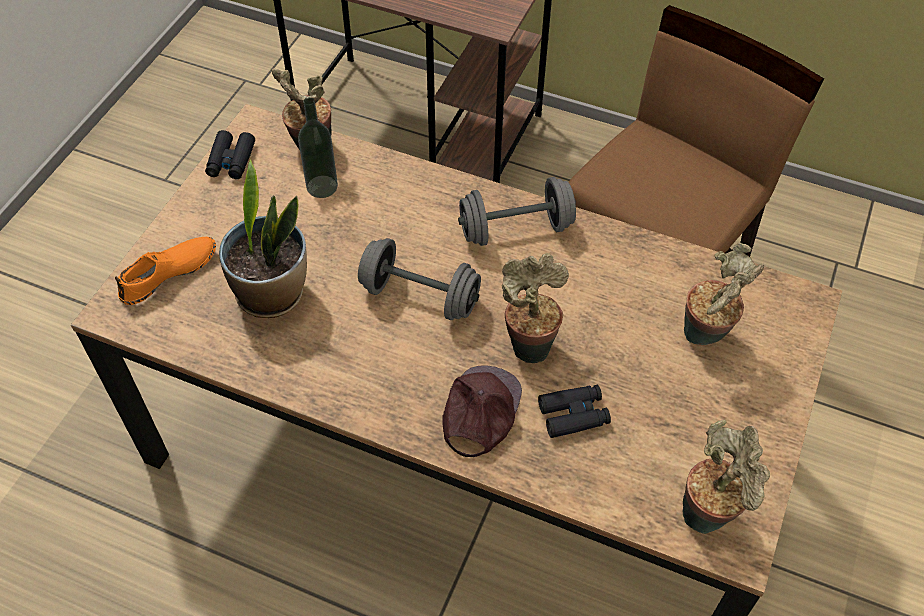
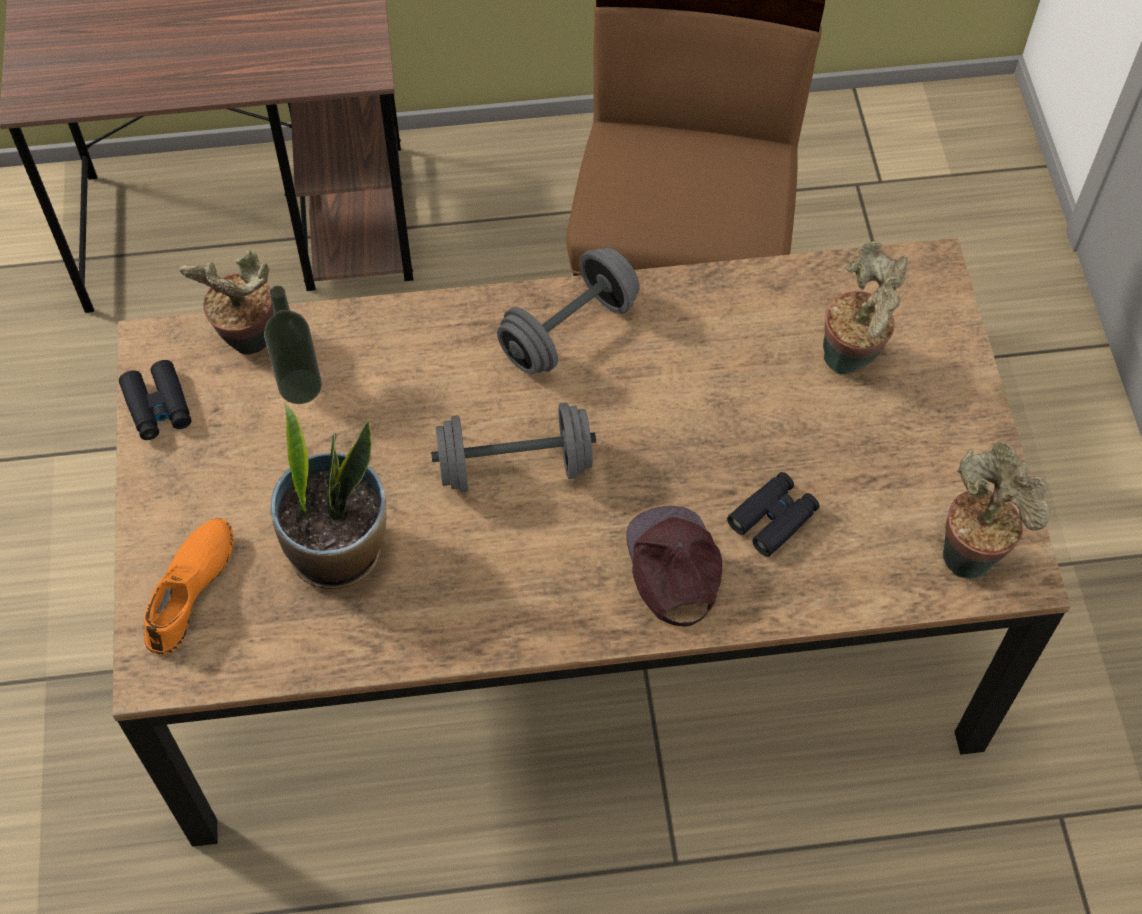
camera: 30 degrees left, 5 degrees up
(529, 343) = (673, 461): potted plant -> none

